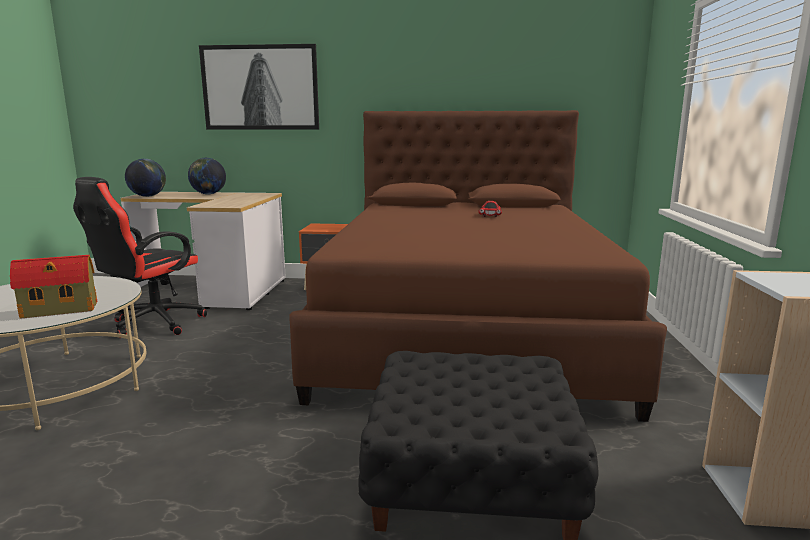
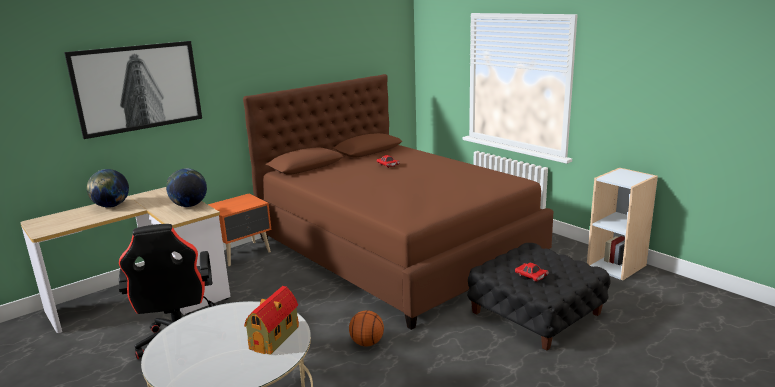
camera: 45 degrees left, 5 degrees up
(148, 196) = (59, 228): globe -> globe (189, 206)
(240, 393) = (367, 343): none -> basketball
(438, 392) = (531, 277): none -> red toy car

